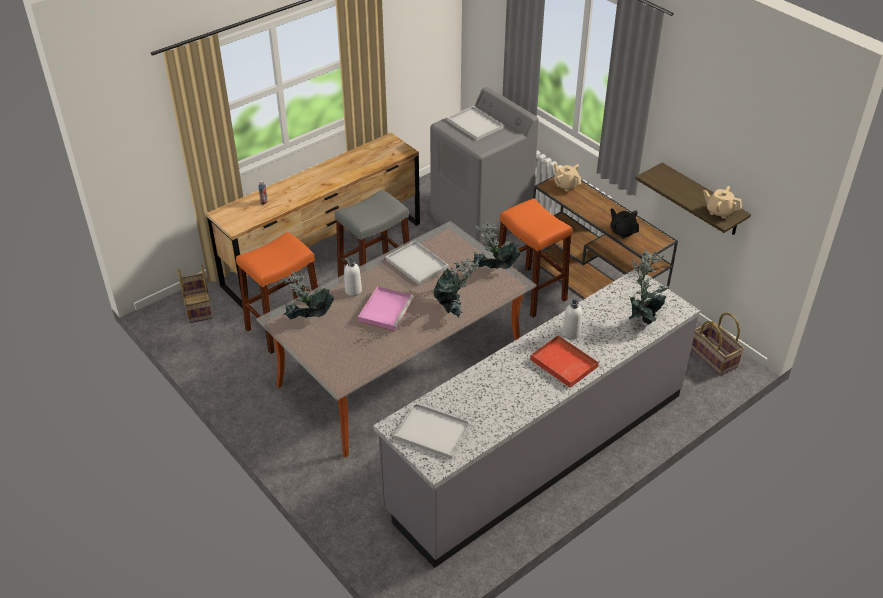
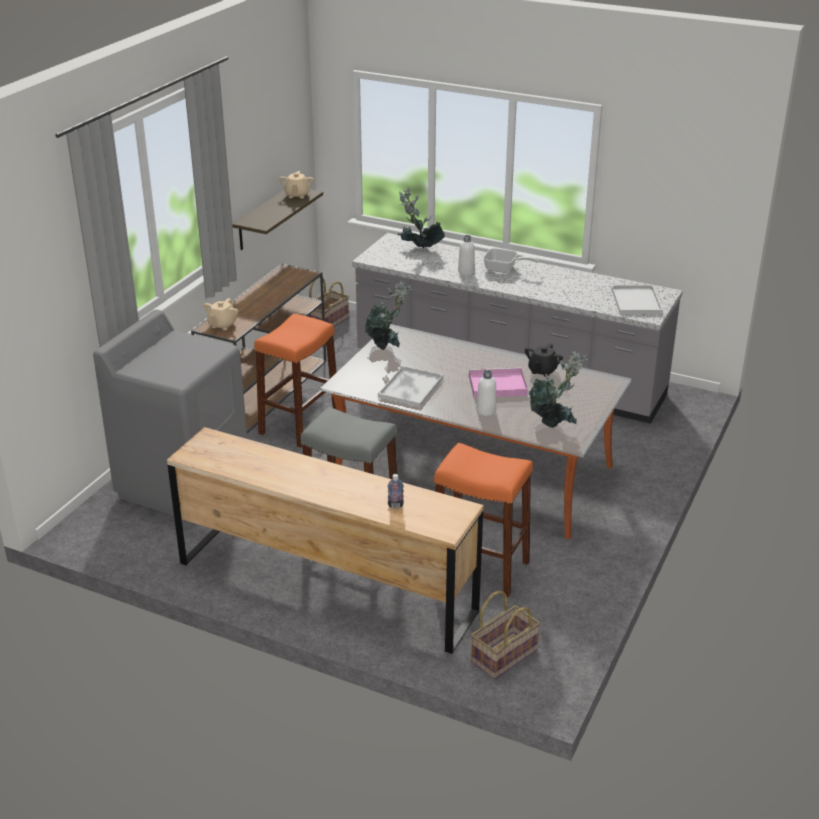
camera: 115 degrees left, 10 degrees down
(454, 309) = (460, 353): potted plant -> none
(475, 124) = (167, 361): white tray -> none
(562, 362) = (504, 269): red tray -> frying pan
(623, 231) = (286, 286): black teapot -> black teapot (542, 371)

